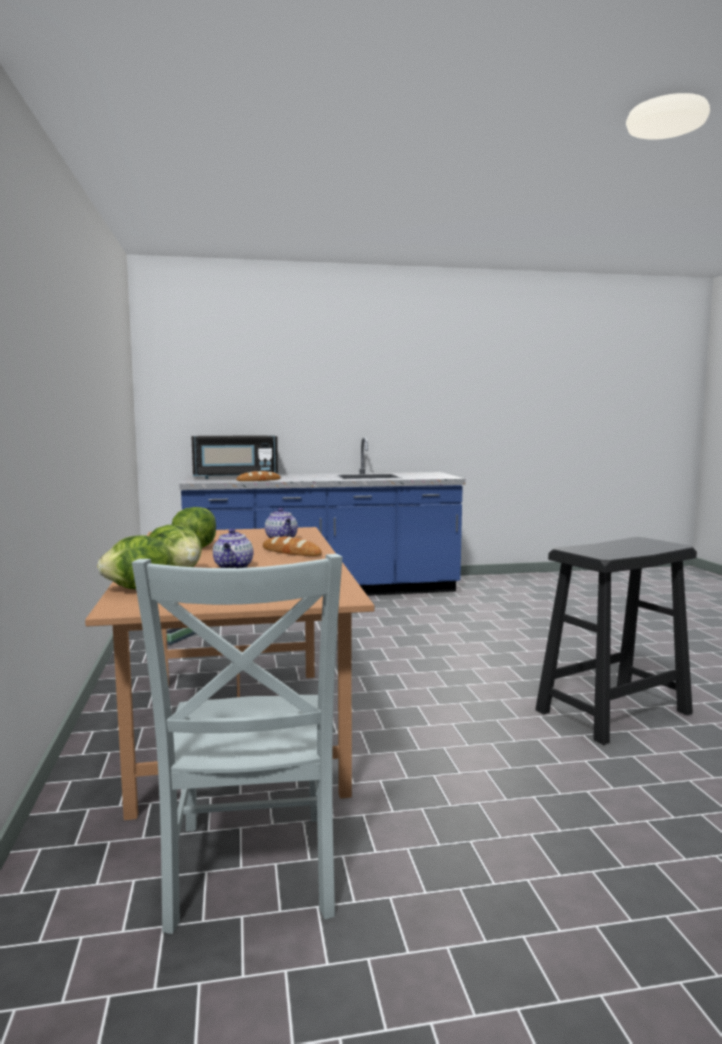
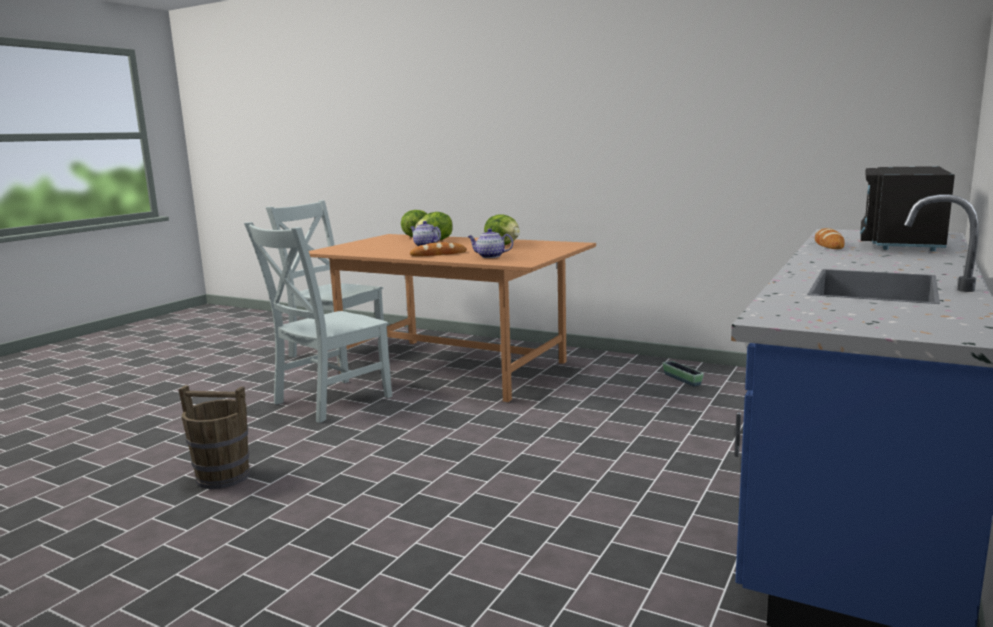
camera: 130 degrees right, 5 degrees up
(437, 751) = (328, 401): none -> grey chair
(614, 712) = (224, 477): black stool -> brown bucket

